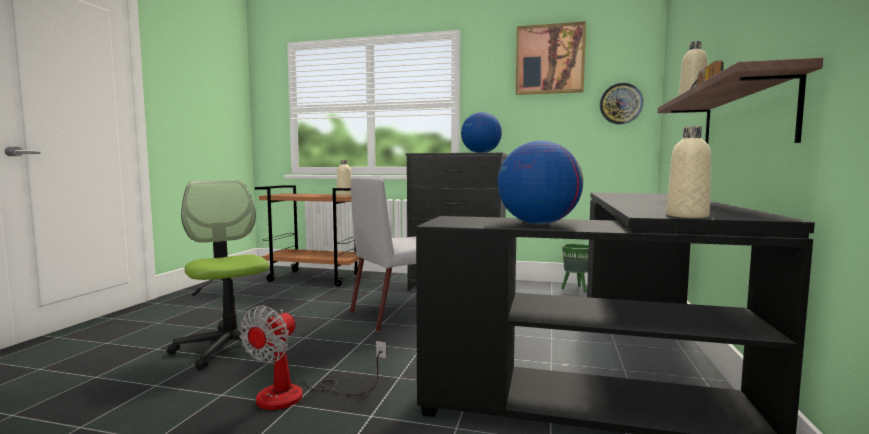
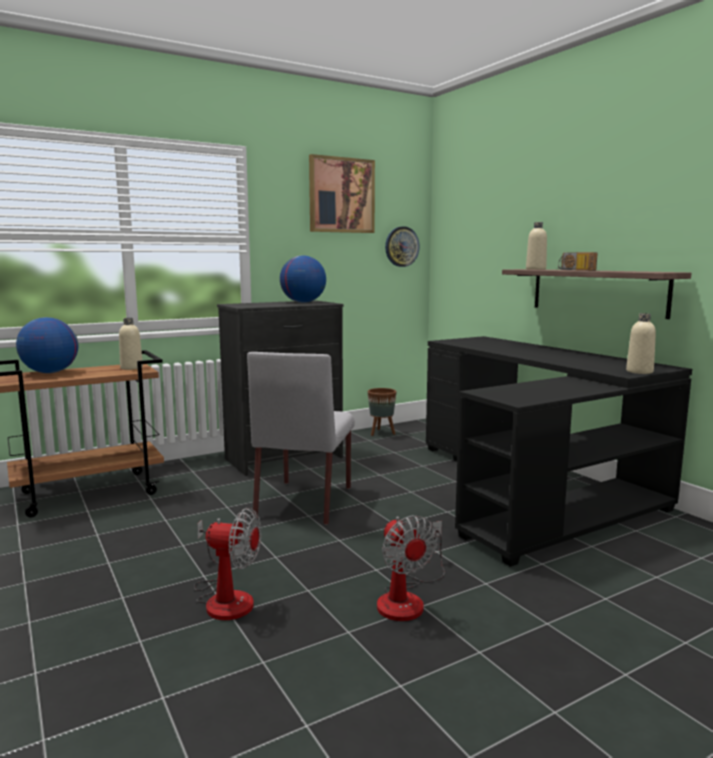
camera: 45 degrees left, 5 degrees up
(230, 346) = (225, 597): office chair -> fan
(538, 224) = (559, 389): globe -> globe (50, 372)
(575, 289) = (381, 433): green planter -> brown planter

